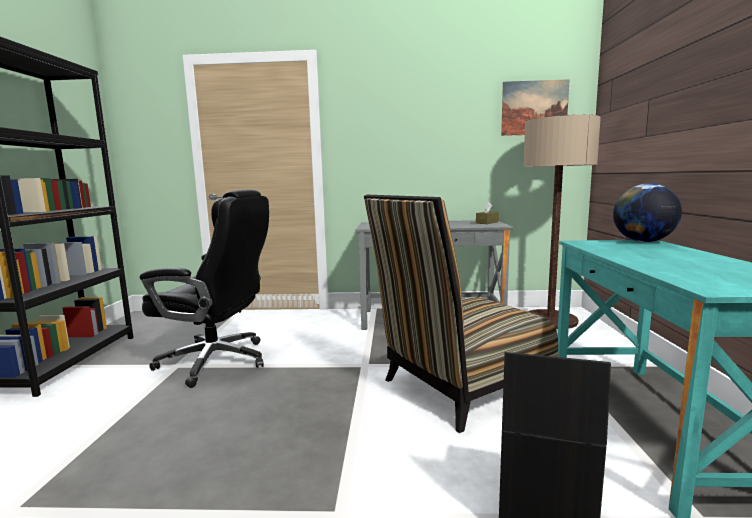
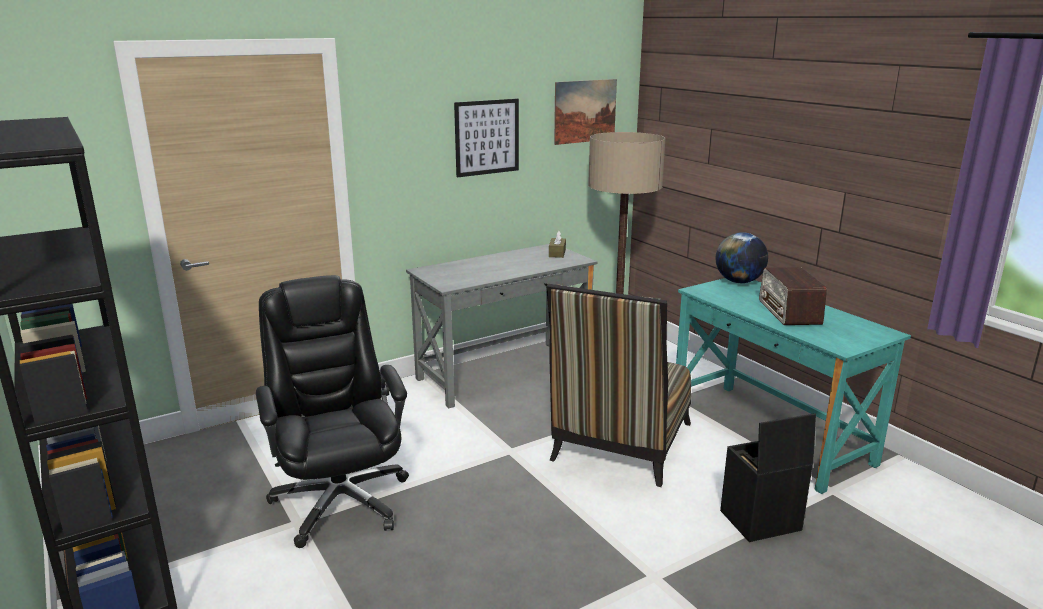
camera: 35 degrees left, 10 degrees up
(217, 361) = (340, 500): black office chair -> black office chair turned 90 degrees counterclockwise
(436, 126) = (487, 137): none -> picture
(674, 260) = (789, 312): none -> radio

